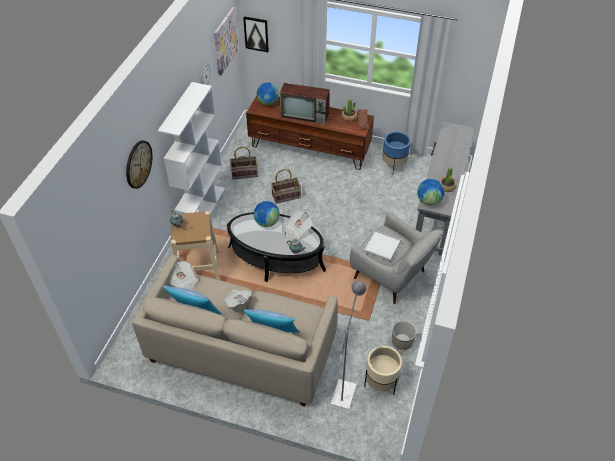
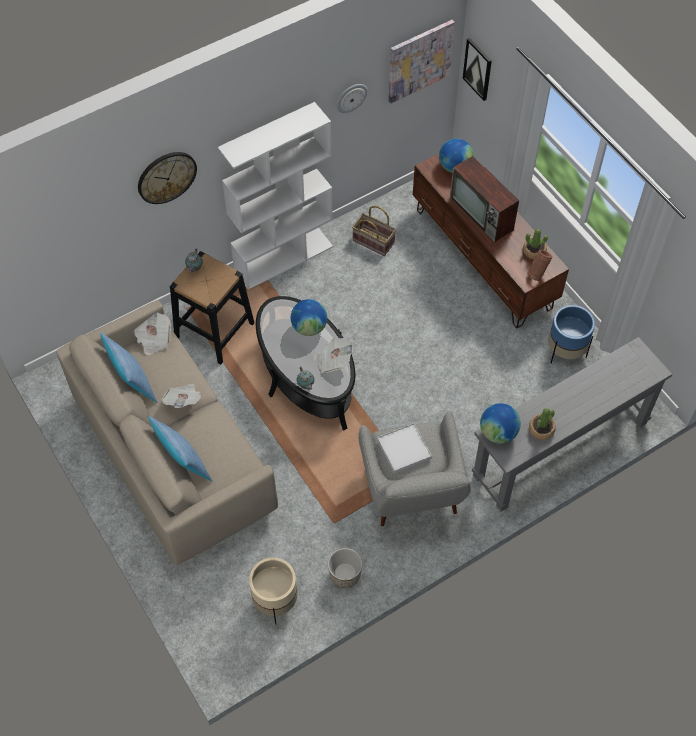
camera: 40 degrees right, 10 degrees up
(198, 269) = (214, 330): beige stool -> black stool
(286, 195) = (393, 303): basket -> none
(345, 389) = (233, 578): grey floor lamp -> none

